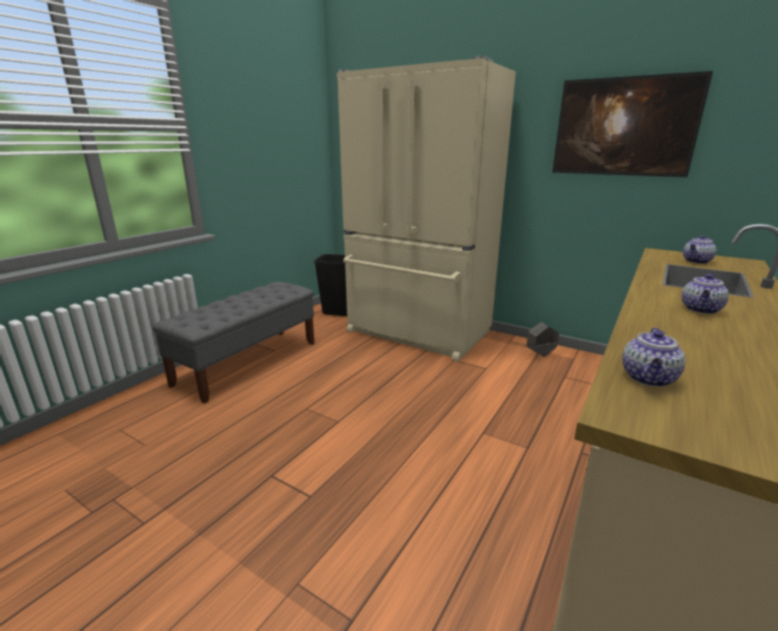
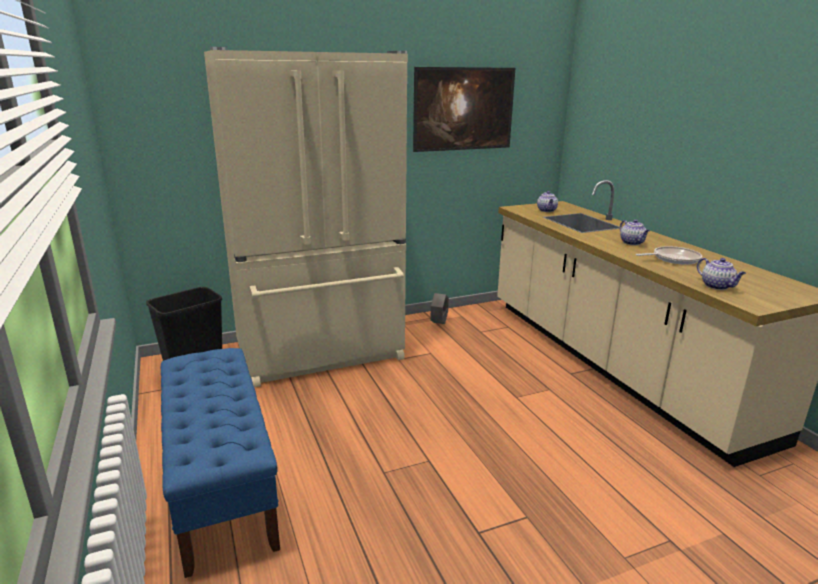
camera: 55 degrees left, 0 degrees up
(248, 362) = (221, 483): grey bench -> blue bench
(699, 338) = (673, 259): none -> frying pan

